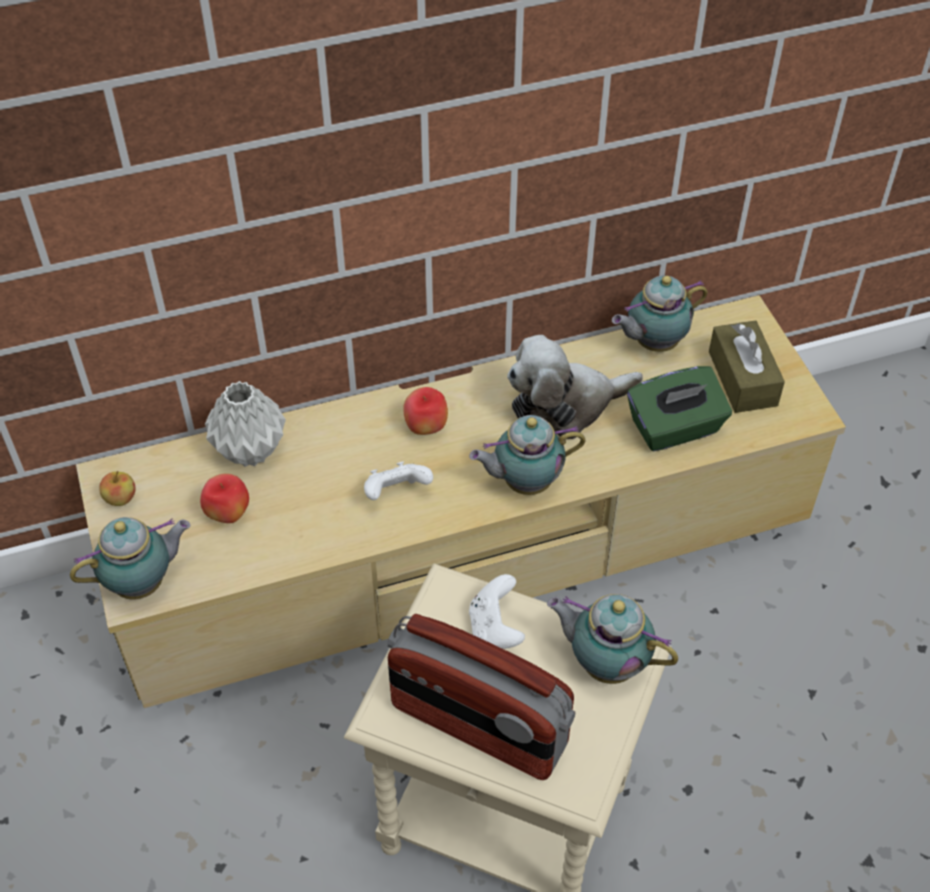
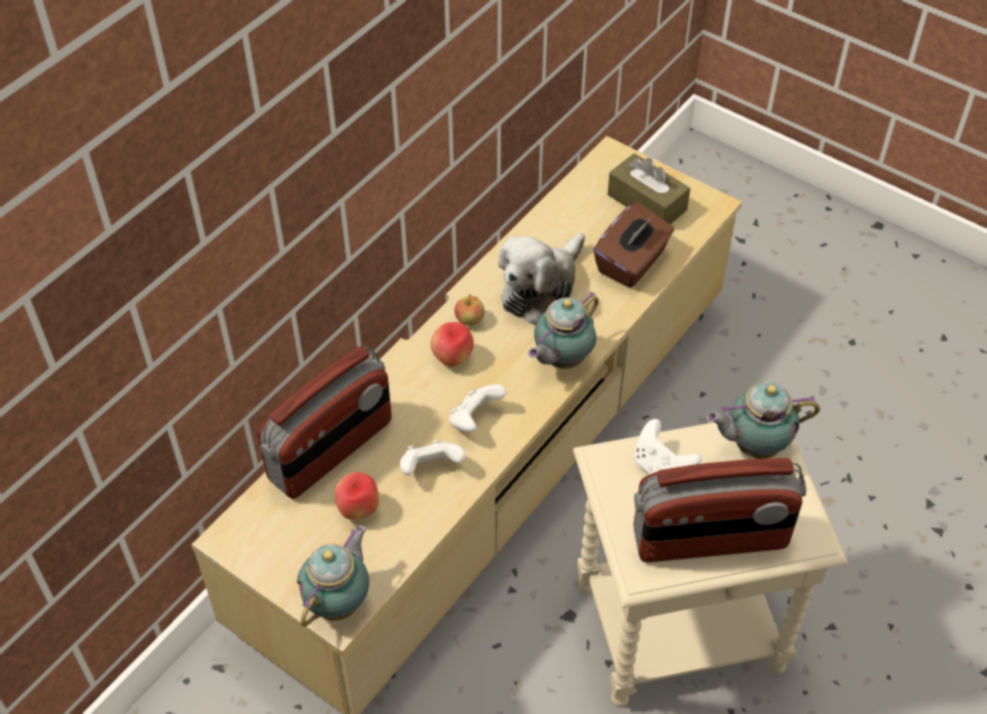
camera: 35 degrees left, 0 degrees up
(120, 498) = (257, 549): apple -> apple (469, 320)
(251, 451) = (331, 451): grey vase -> radio
(320, 514) = (431, 468): none -> white game controller
(653, 343) = (563, 208): teapot -> none
(675, 428) = (632, 263): green tissue box -> brown tissue box

